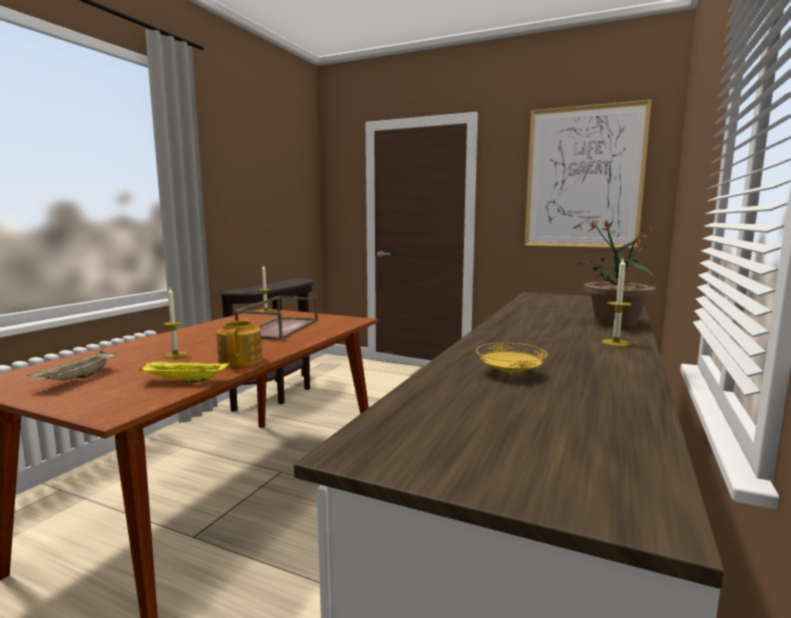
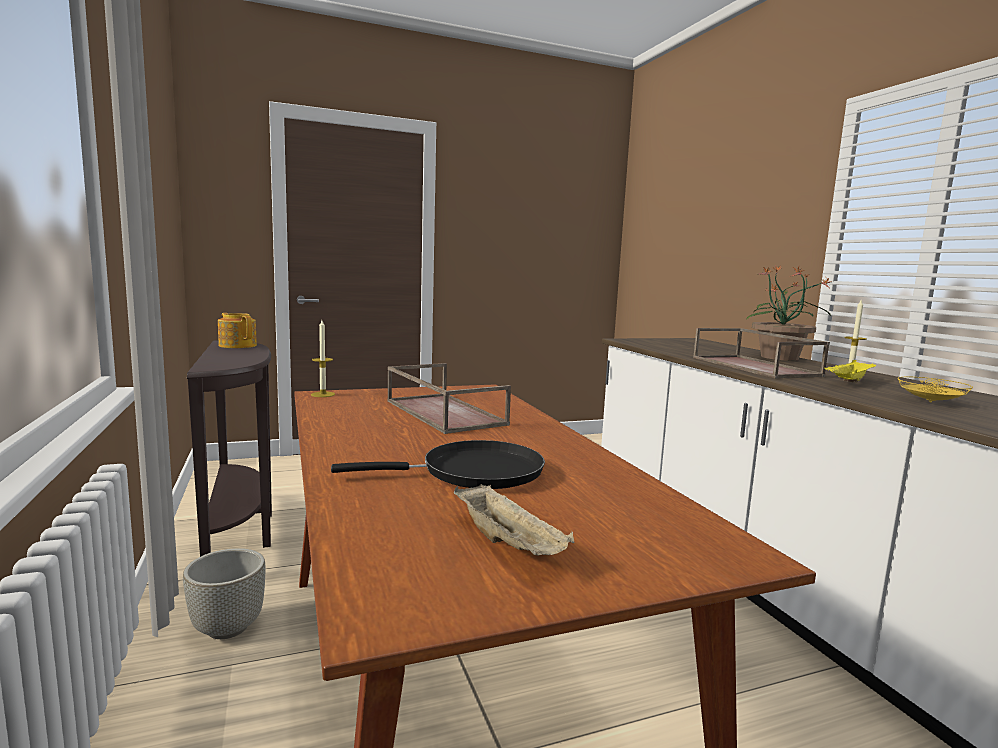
camera: 45 degrees left, 0 degrees up
(175, 354) = (474, 472): candle -> black frying pan
(183, 381) = (634, 496): yellow tray -> yellow tray (849, 382)
(207, 432) = (227, 628): none -> grey planter
(241, 360) = (575, 457): teapot -> teapot (238, 345)
(525, 325) = (756, 367): none -> brown tray
(583, 178) = (548, 217): picture -> none

